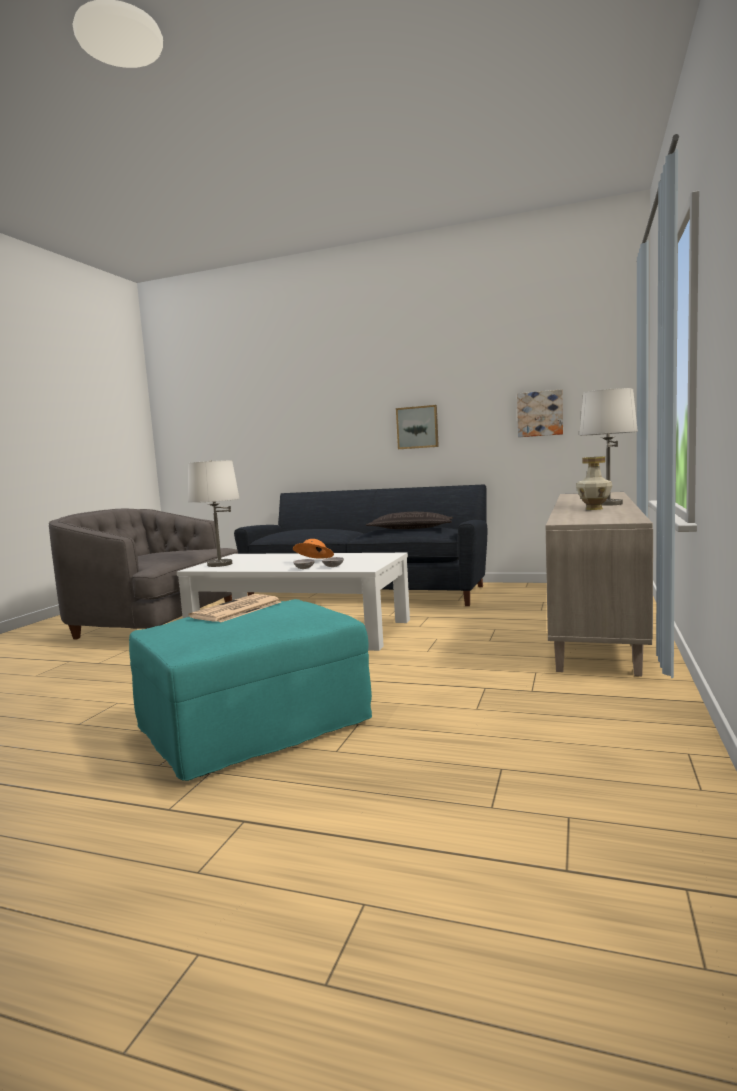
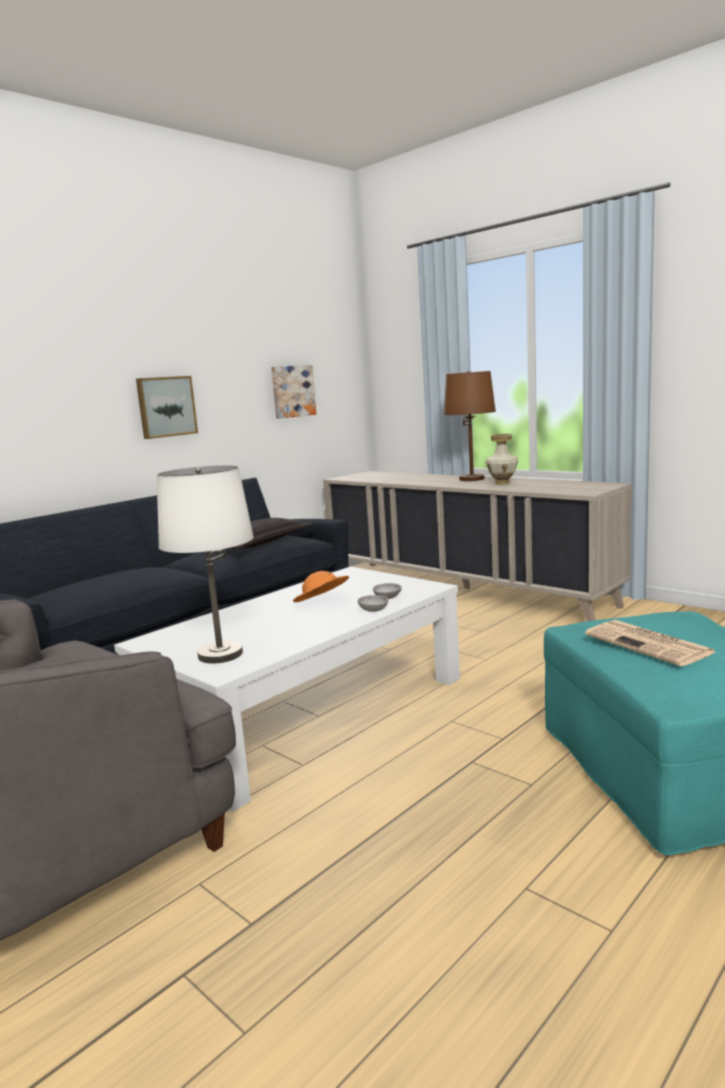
camera: 65 degrees left, 5 degrees up
(608, 504) = (472, 479): white table lamp -> brown table lamp

